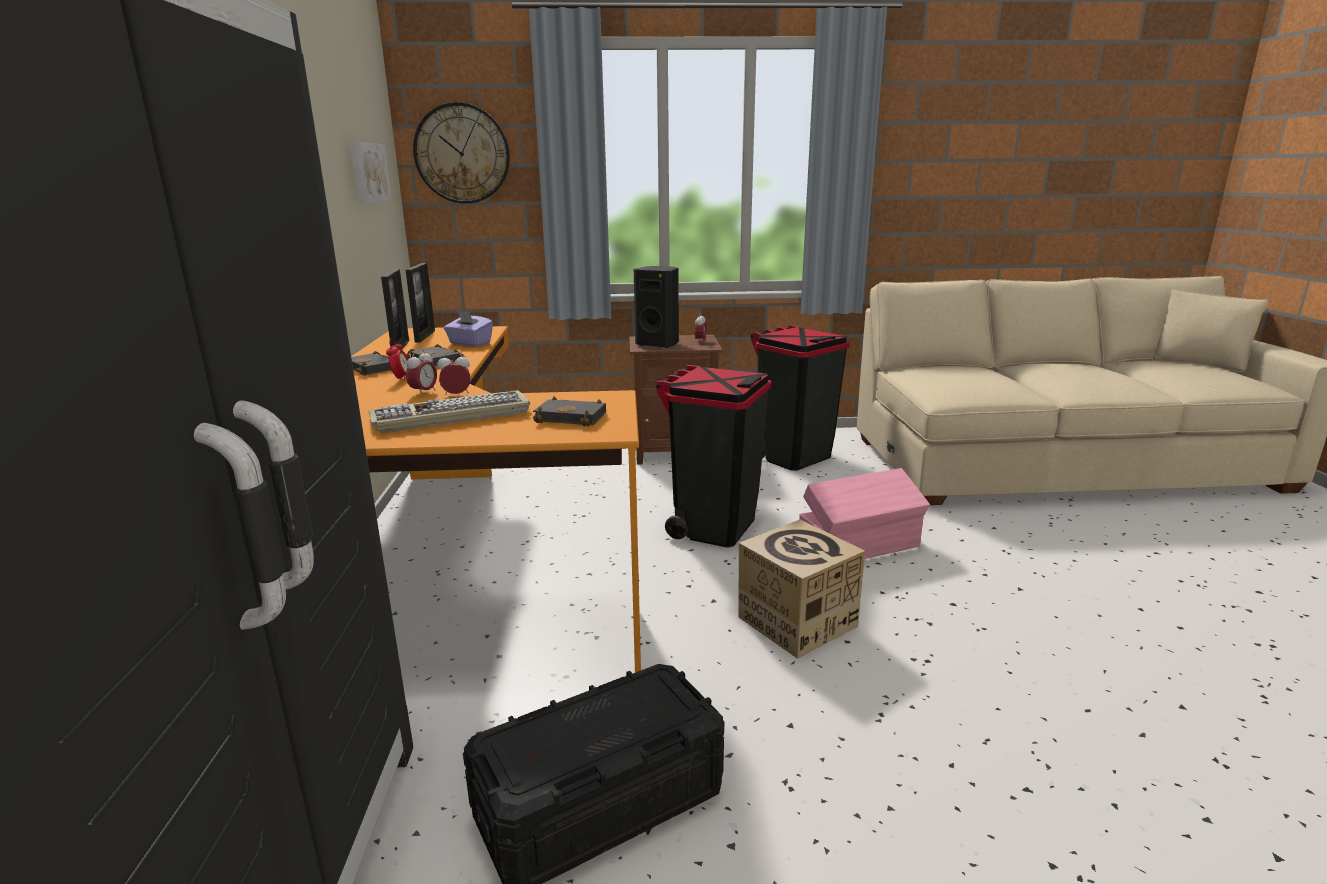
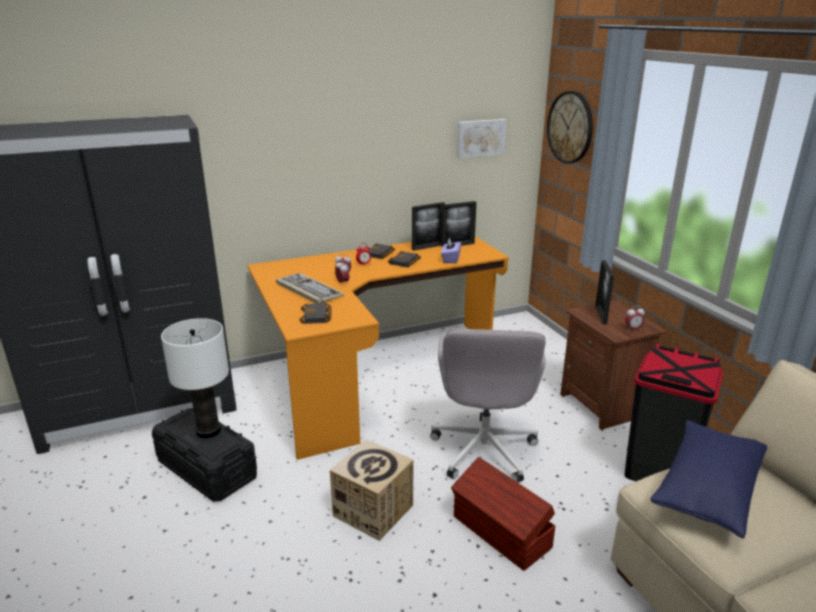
camera: 70 degrees right, 5 degrees up
(592, 714) = (208, 431): none -> white table lamp
(658, 344) = (600, 315): black speaker -> picture frame
(714, 526) = (483, 451): black trash can -> grey office chair
(860, 546) = (501, 533): pink storage box -> brown storage box
(950, 381) = (707, 490): none -> blue pillow

